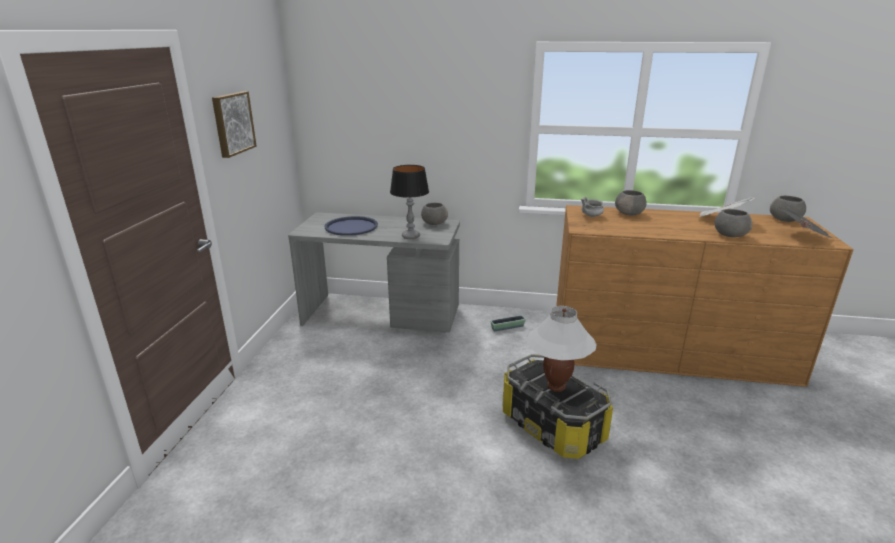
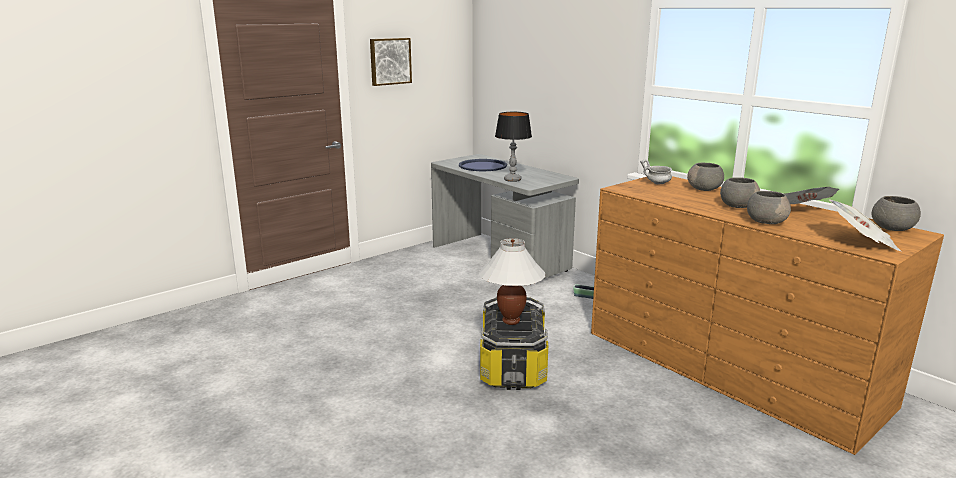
camera: 40 degrees right, 5 degrees down
(434, 223) = (551, 176): grey bowl -> grey bowl (737, 206)

